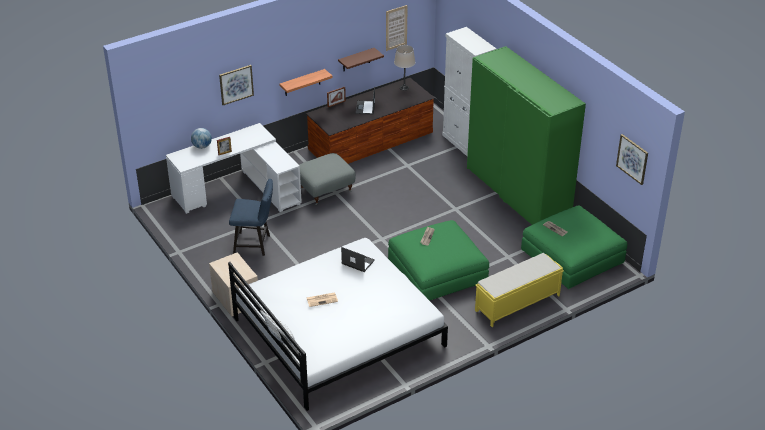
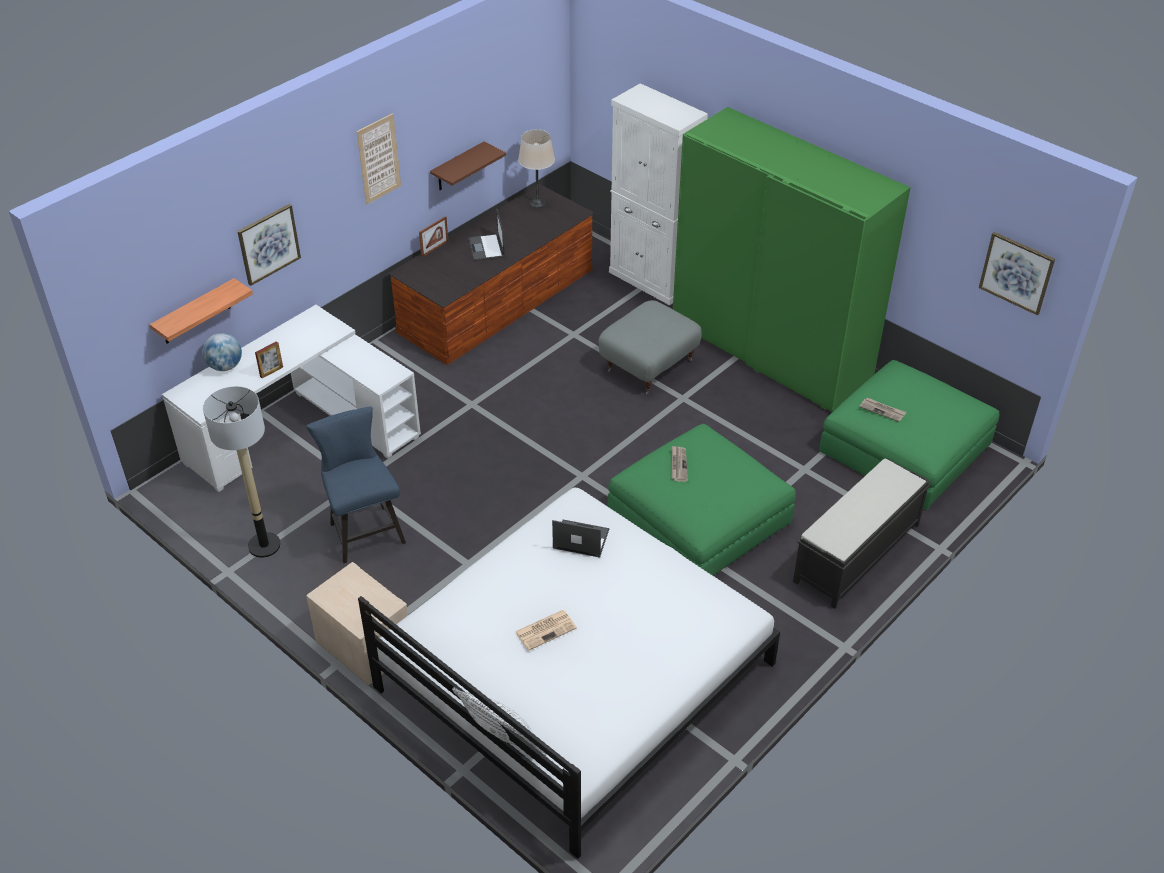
camera: 15 degrees left, 5 degrees up
(201, 243) = (264, 545): none -> floor lamp
(255, 244) = (364, 530): blue chair -> blue chair turned 105 degrees counterclockwise
(302, 82) = (377, 221): shelf -> shelf (195, 313)
(325, 190) = (452, 402): grey ottoman -> grey ottoman (648, 365)
(396, 28) = (514, 102): picture -> picture (379, 159)
(517, 303) = (856, 554): yellow bench -> black bench

